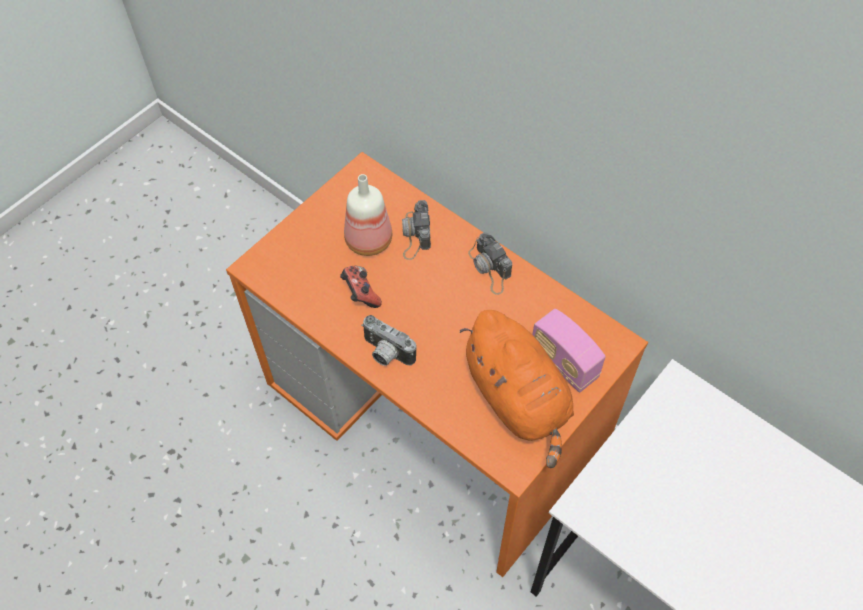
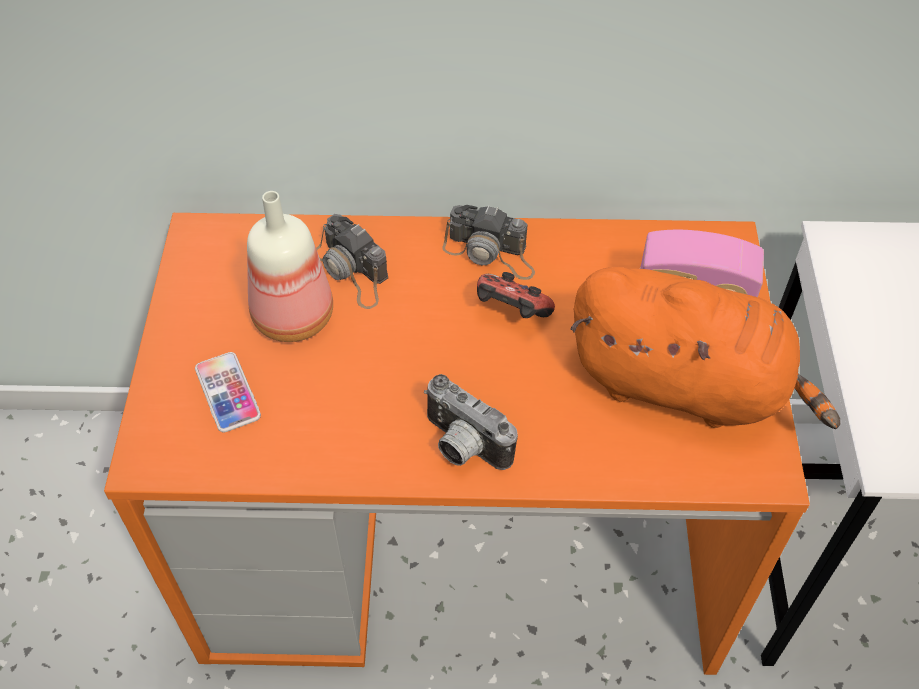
camera: 40 degrees left, 5 degrees down
(309, 258) = (227, 393): none -> phone
(361, 294) = (350, 392): game controller -> game controller (511, 313)
(386, 353) = (462, 446): camera -> camera turned 45 degrees clockwise

